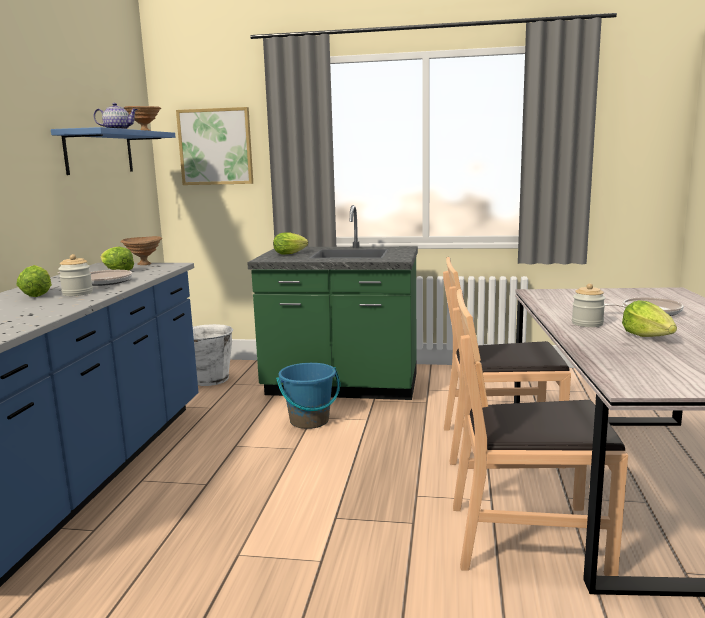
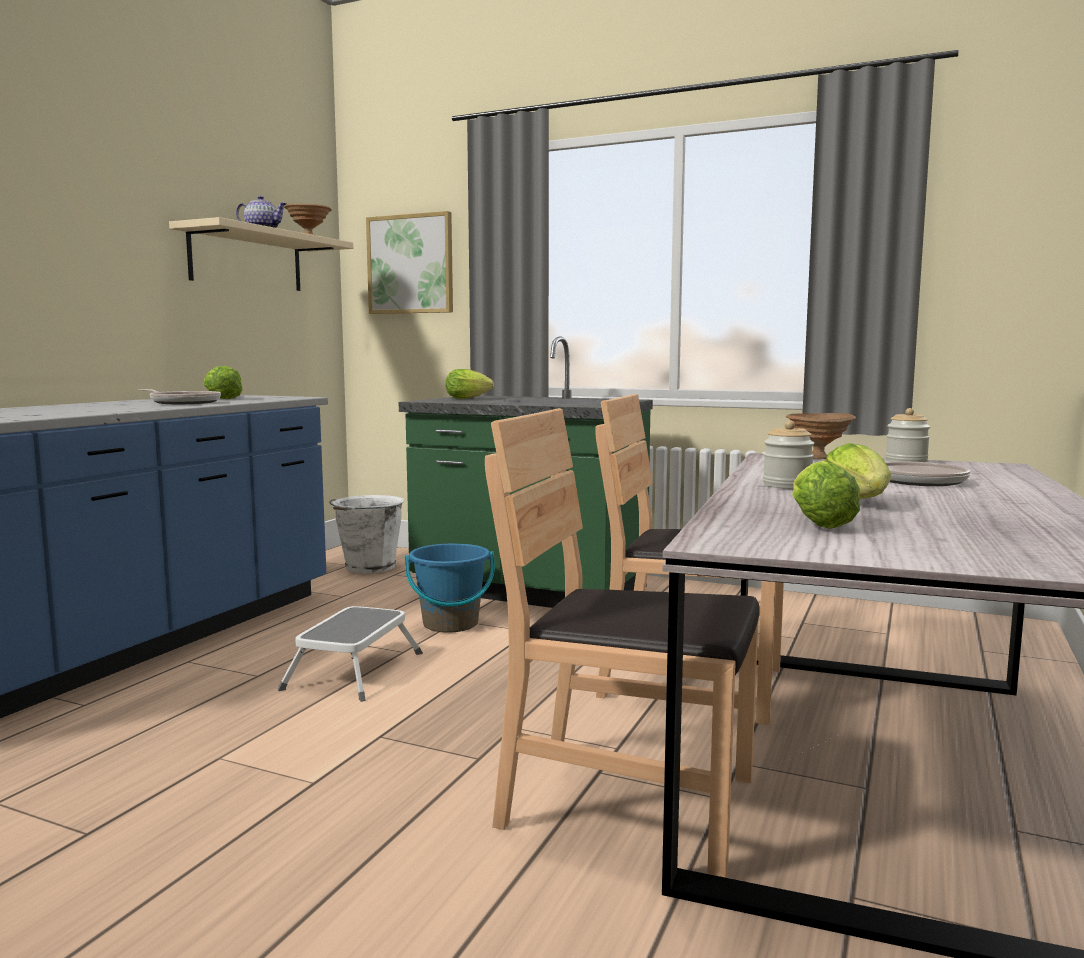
camera: 15 degrees right, 5 degrees down
(38, 294) = (89, 406): lettuce -> lettuce (818, 523)
(77, 293) = (130, 407): jar -> jar (906, 461)
(99, 152) = (247, 260): blue shelf -> beige shelf
(144, 264) = (268, 396): brown bowl -> brown bowl (819, 458)
(273, 469) = (353, 671): none -> grey step ladder

